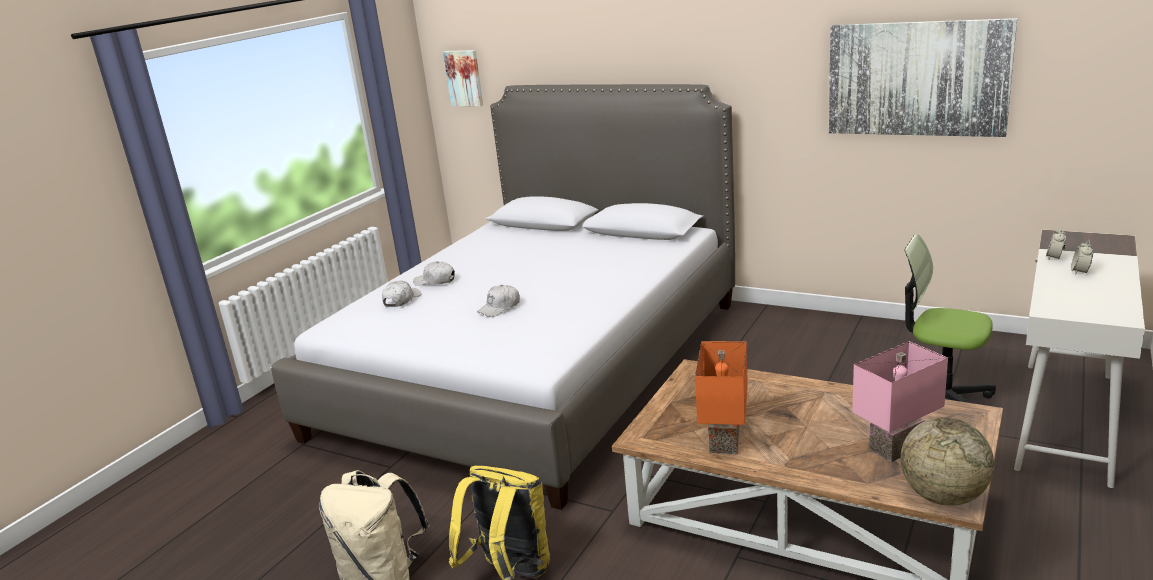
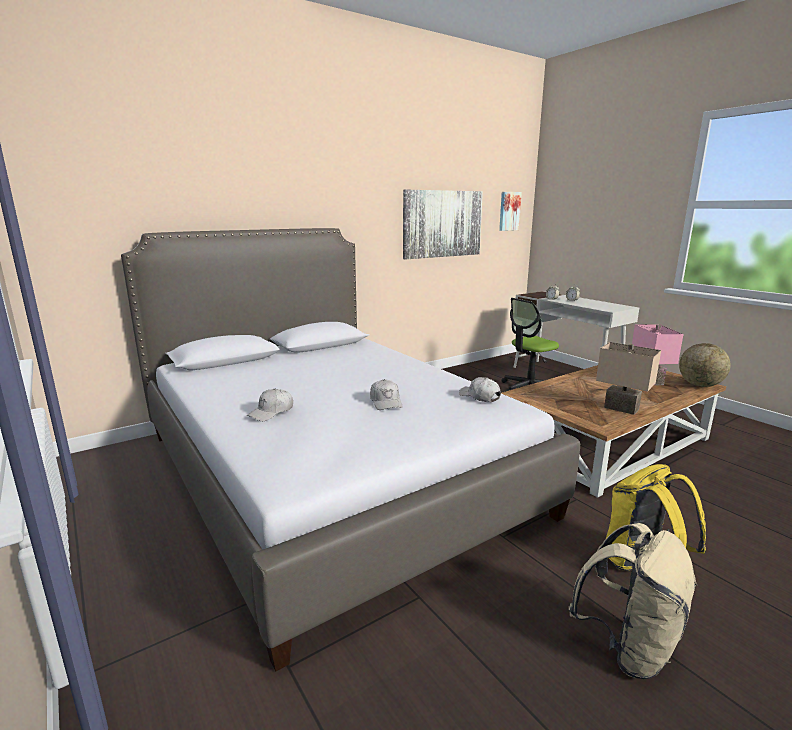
camera: 65 degrees left, 5 degrees down
(401, 300) = (294, 431): white cap -> white cap (479, 397)
(464, 78) = (66, 228): picture -> picture (509, 211)
(722, 441) = (620, 408): orange table lamp -> beige table lamp

